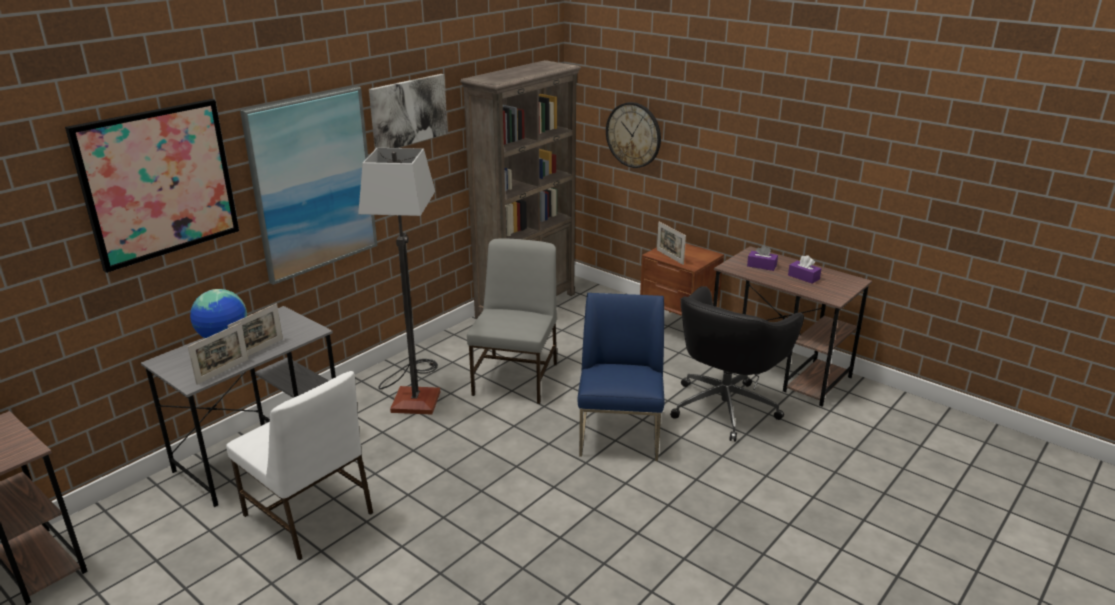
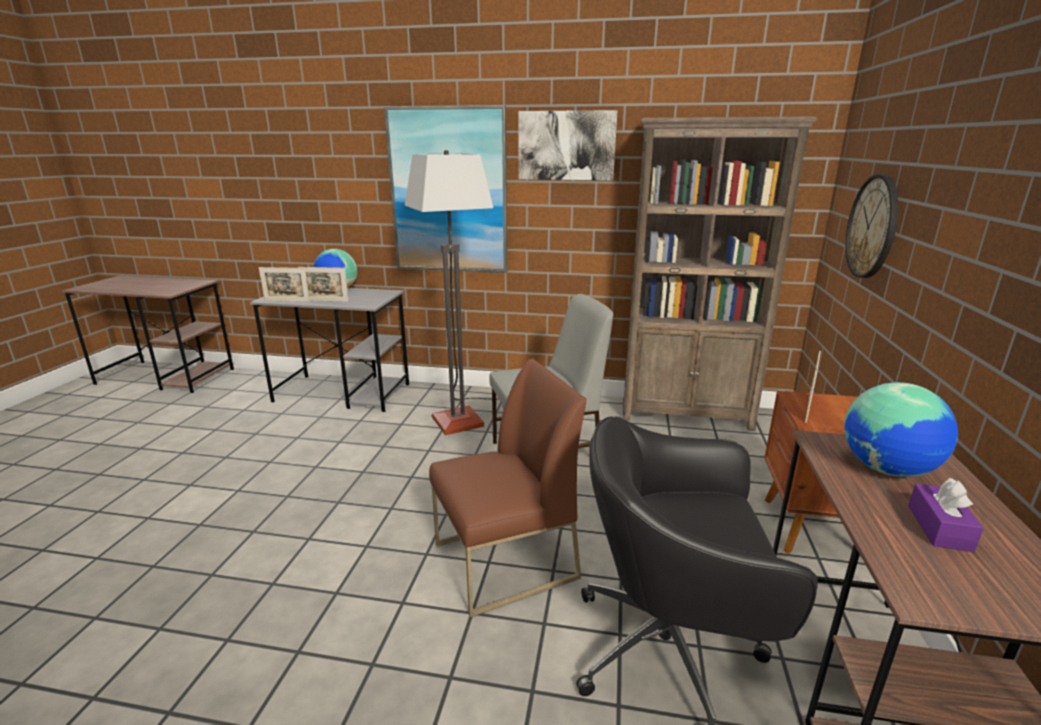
camera: 60 degrees right, 5 degrees down
(158, 183) = (318, 153): picture -> none
(308, 516) = (270, 436): white chair -> none
(620, 434) = (504, 562): blue chair -> brown chair
(761, 266) = (888, 469): purple tissue box -> globe

